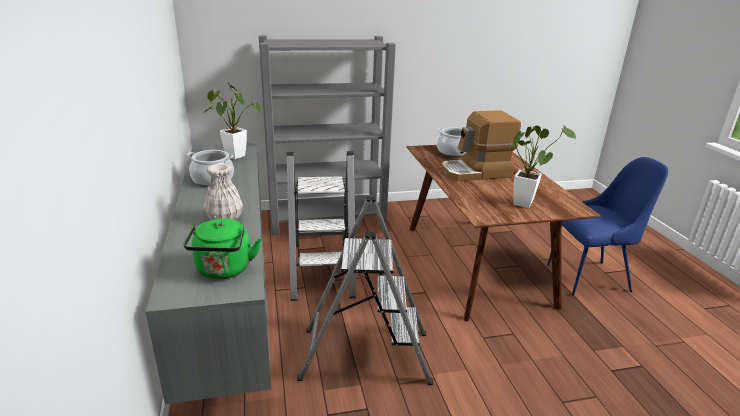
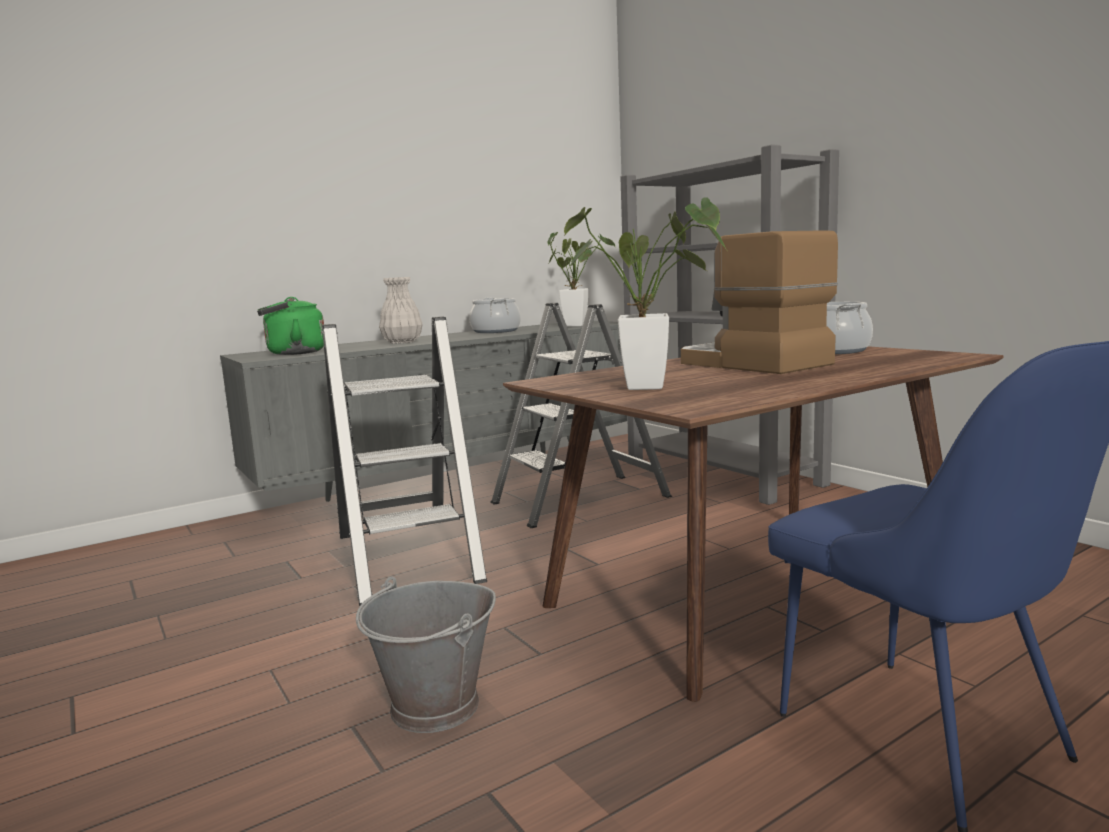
camera: 70 degrees right, 15 degrees down
(551, 373) = (435, 707): none -> grey bucket

